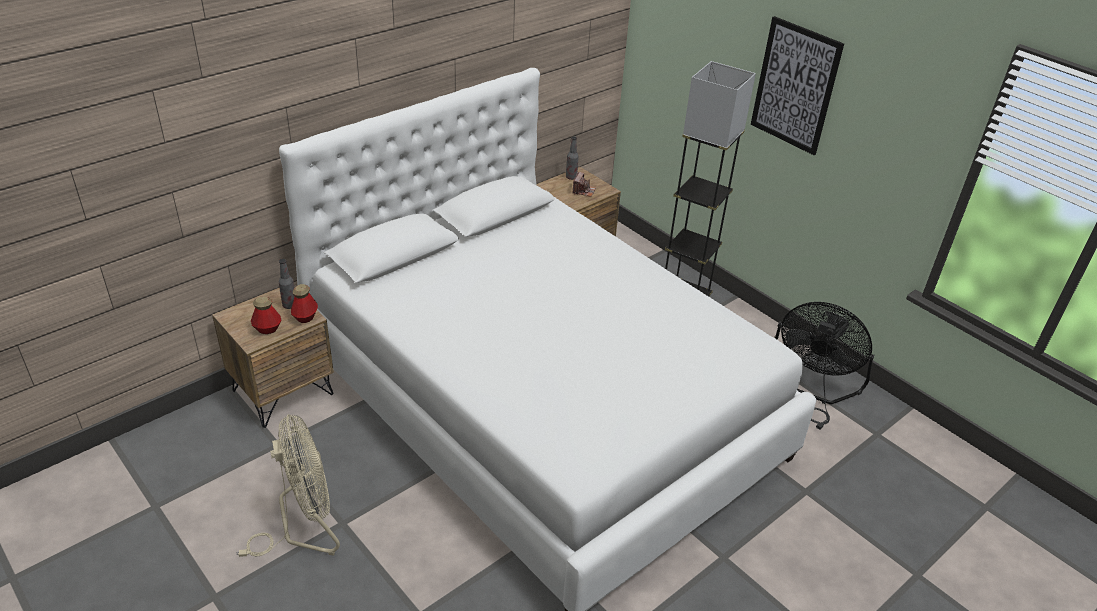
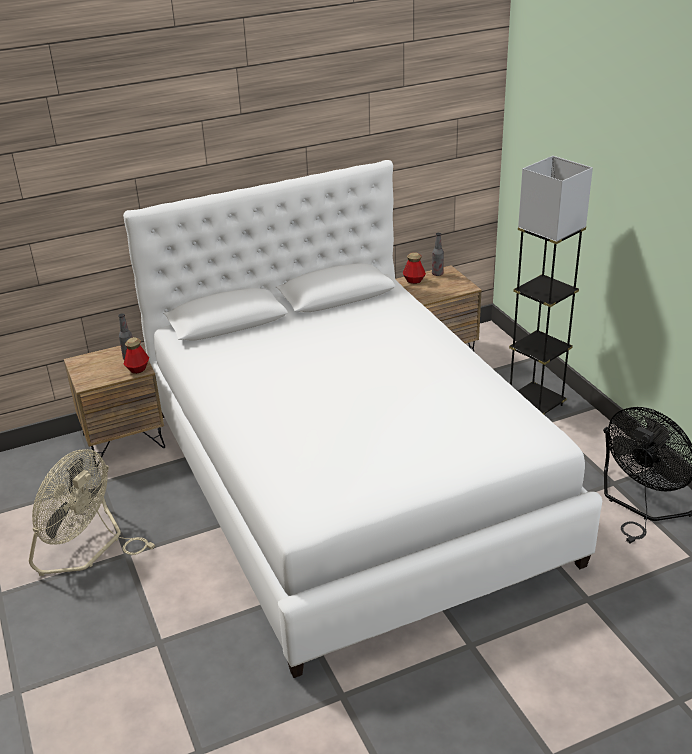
camera: 20 degrees right, 5 degrees down
(267, 329) = (102, 375): bottle -> bottle (414, 280)
(301, 519) = (94, 545): beige fan -> beige fan turned 150 degrees counterclockwise
(583, 191) = (443, 286): camera -> none
(795, 86) = (634, 182): picture -> none

